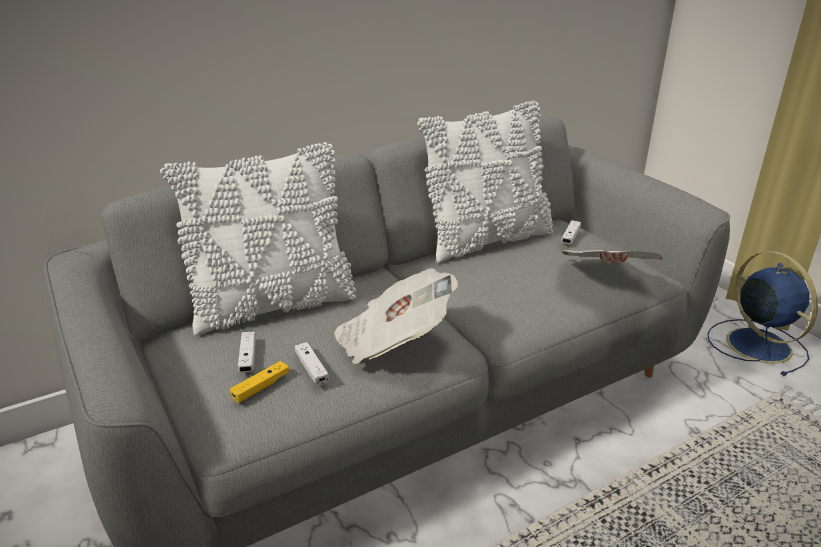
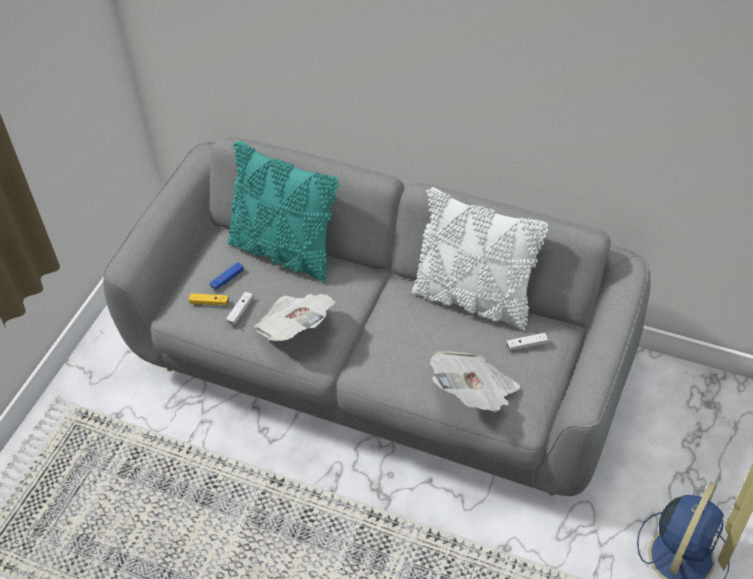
camera: 55 degrees right, 20 degrees up
(248, 358) = (227, 279): white game controller -> blue game controller
(273, 305) = (285, 252): white pillow -> turquoise pillow

